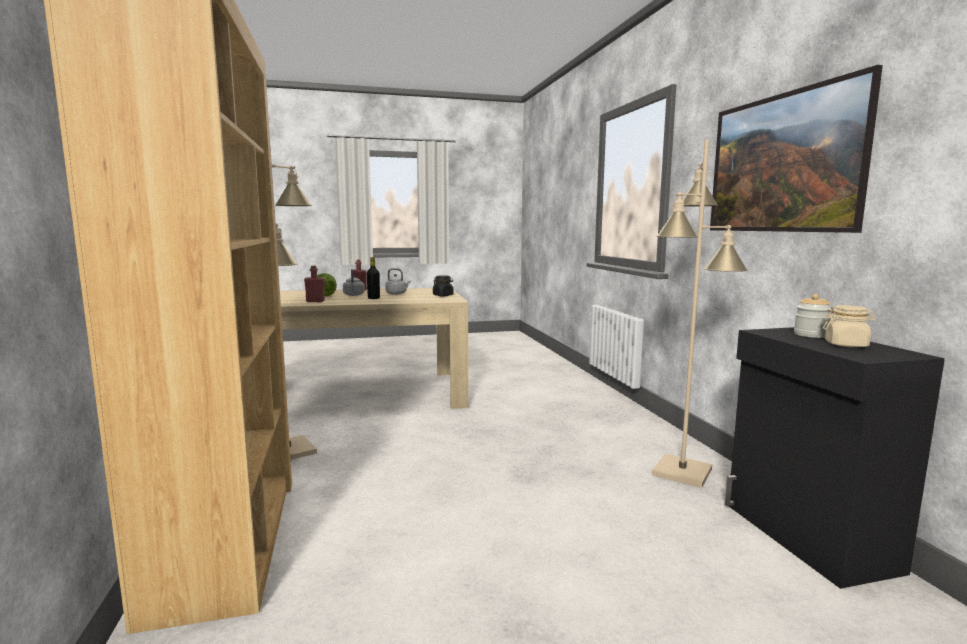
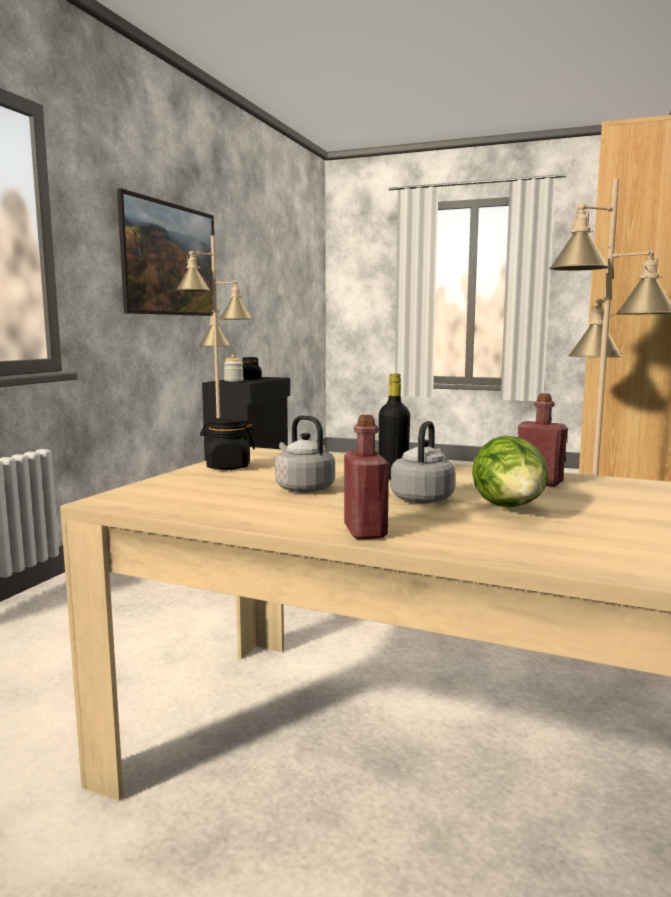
camera: 145 degrees left, 0 degrees up
(846, 345) = (250, 379): beige jar -> black jar

